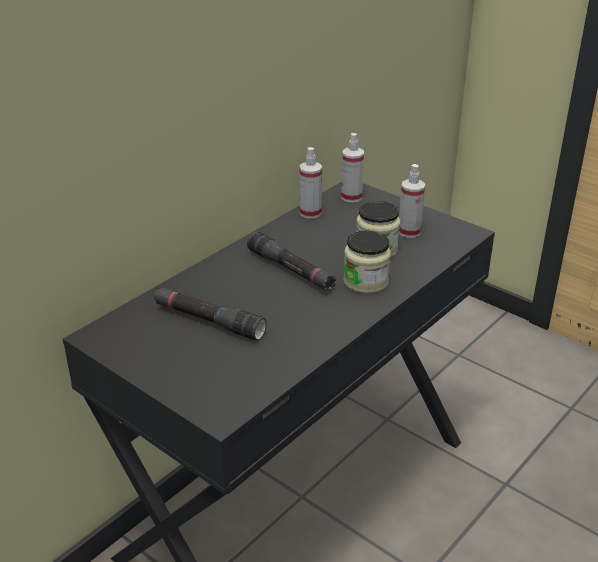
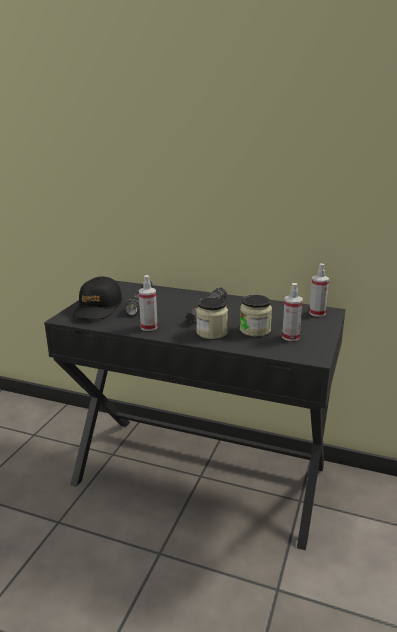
camera: 70 degrees right, 10 degrees down
(203, 370) = (98, 308): none -> black cap
(310, 213) = (280, 305): spray bottle -> spray bottle (149, 327)

